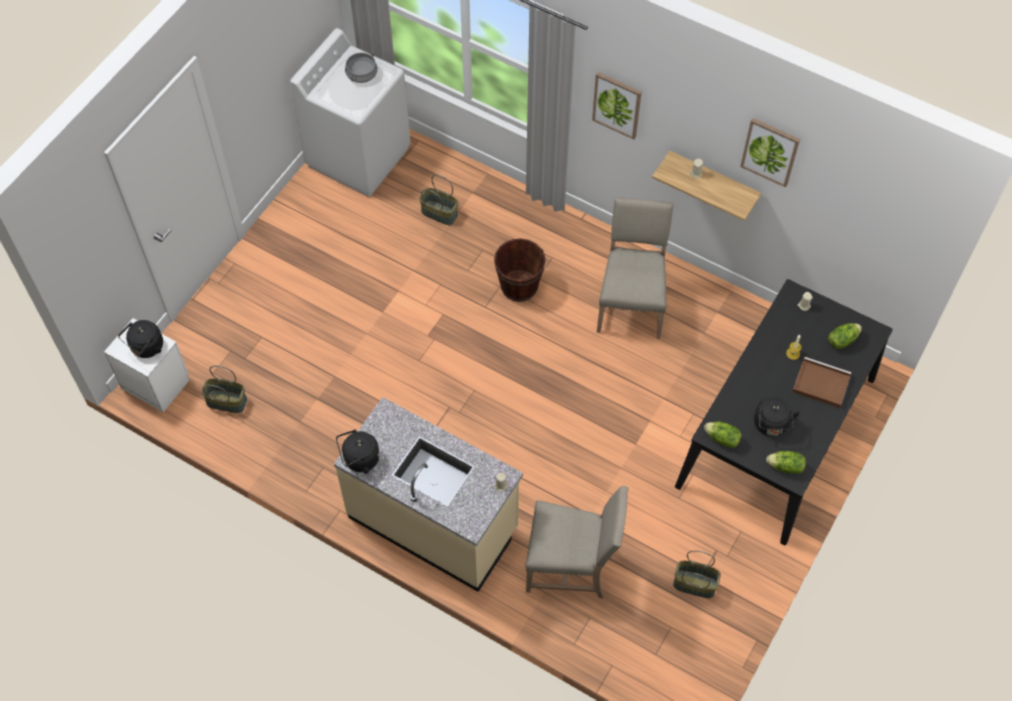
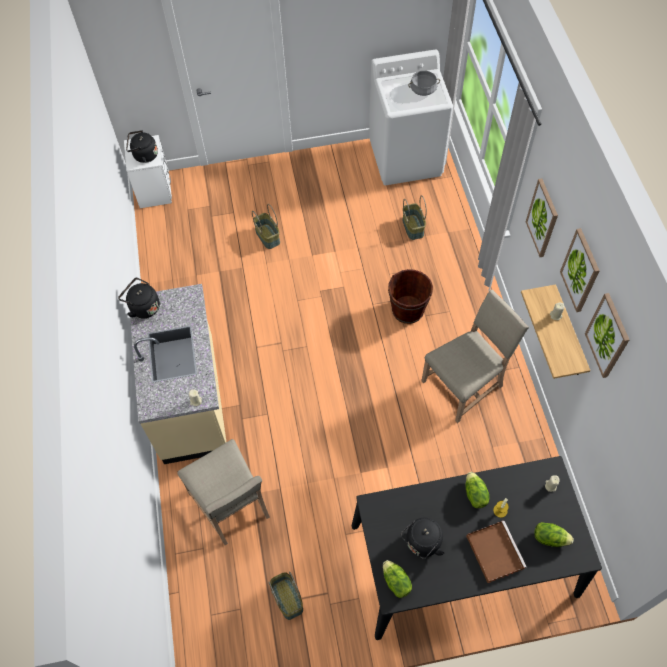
camera: 50 degrees right, 0 degrees up
(227, 401) = (175, 230): basket -> basket (268, 236)
(702, 120) = (580, 270): none -> picture
(722, 439) = (376, 517): lettuce -> lettuce (474, 494)

